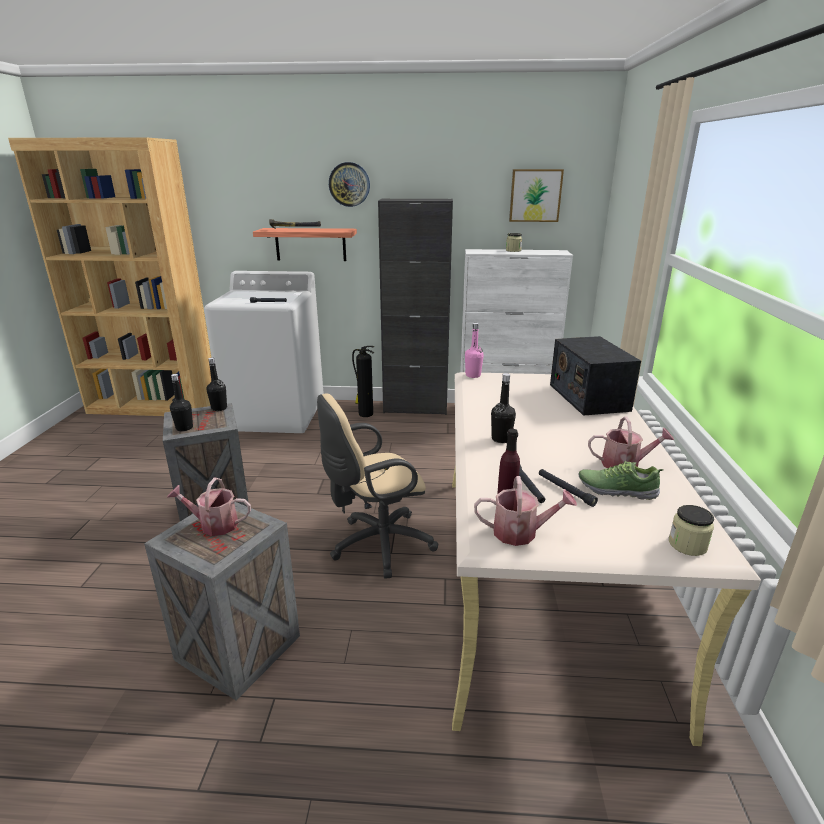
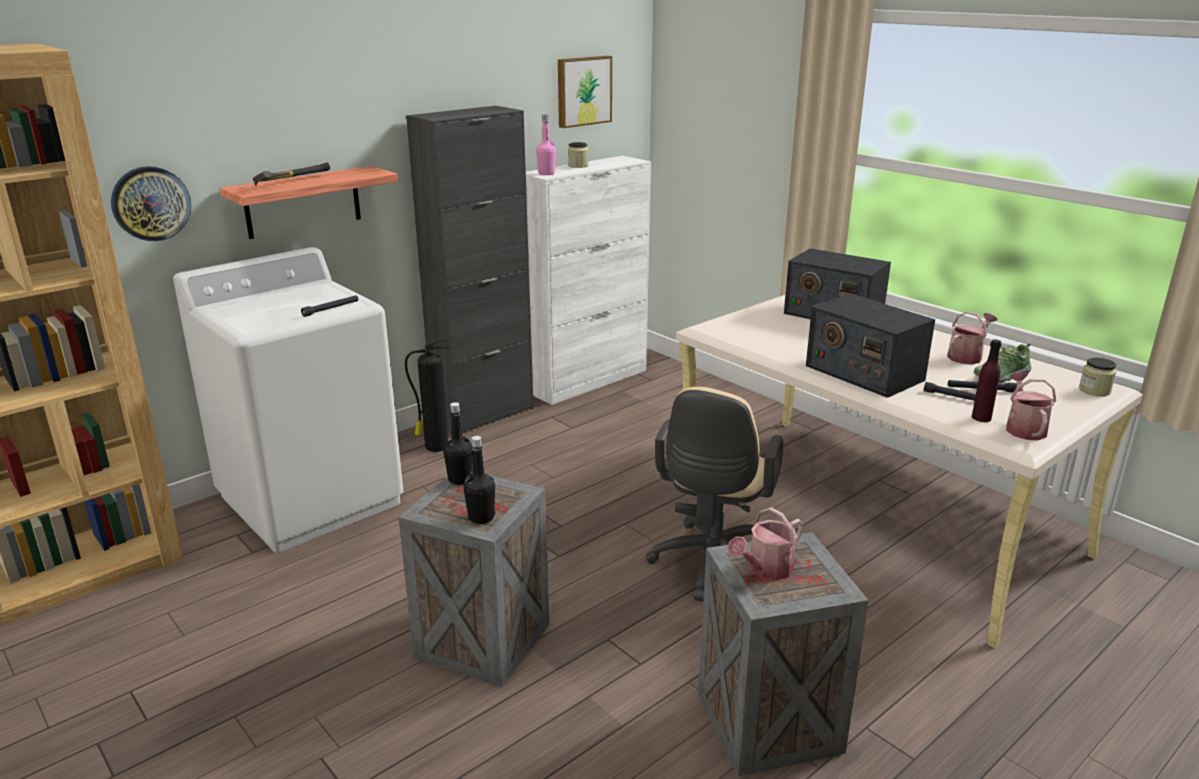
camera: 45 degrees left, 0 degrees up
(349, 184) = (357, 98): wall clock -> wall clock (151, 203)
(473, 375) = (706, 327): pink bottle -> pink bottle (546, 173)
(501, 439) = (863, 373): black bottle -> radio
(521, 532) = (1023, 428): watering can -> watering can turned 45 degrees counterclockwise

